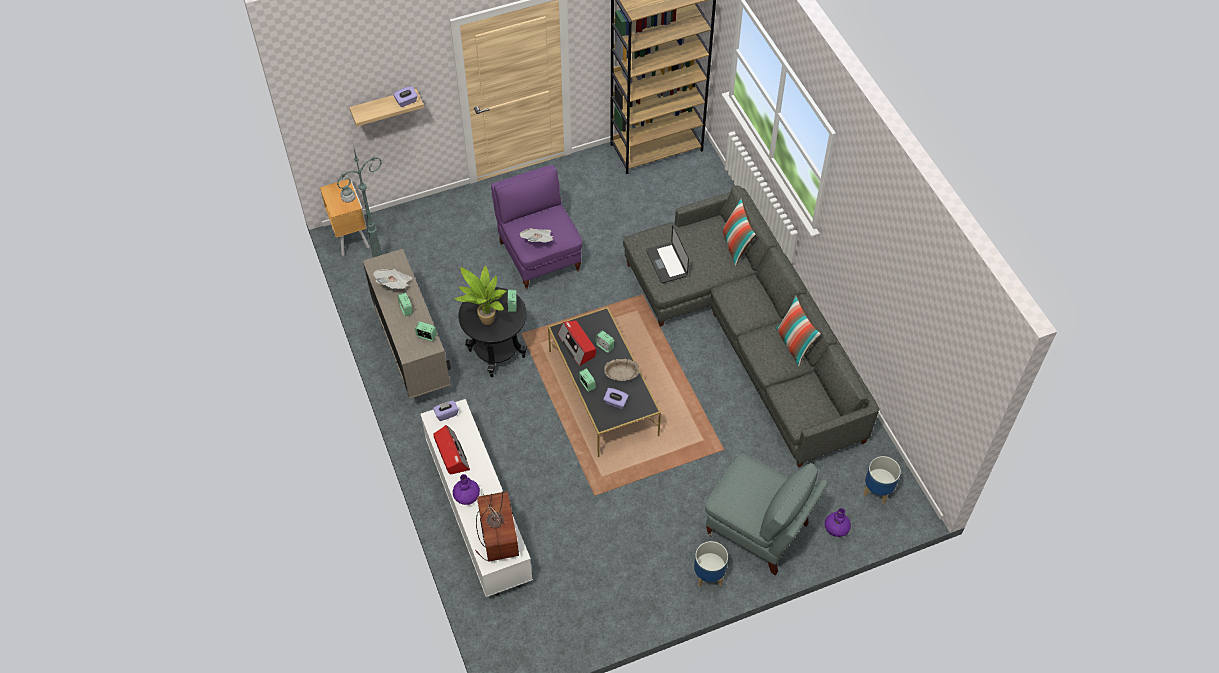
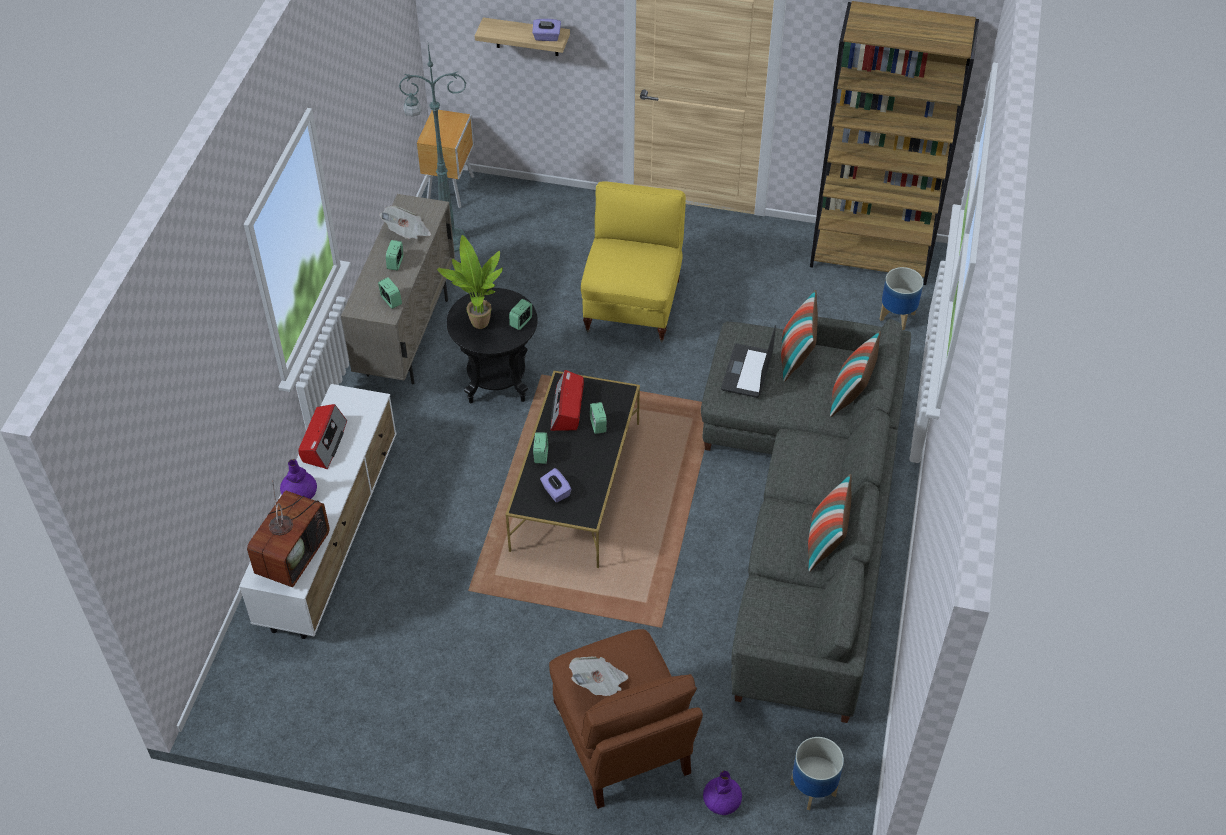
camera: 35 degrees right, 5 degrees down
(446, 414) = (356, 398): purple tissue box -> none
(538, 241) = (613, 271): newspaper -> newspaper (599, 683)
(539, 256) = (633, 305): purple armchair -> yellow armchair
(621, 376) = (587, 467): beige bowl -> none
(687, 239) = (796, 357): none -> pillow
(709, 575) = (519, 758): planter -> planter (897, 317)
(758, 530) = (622, 743): grey armchair -> brown armchair

